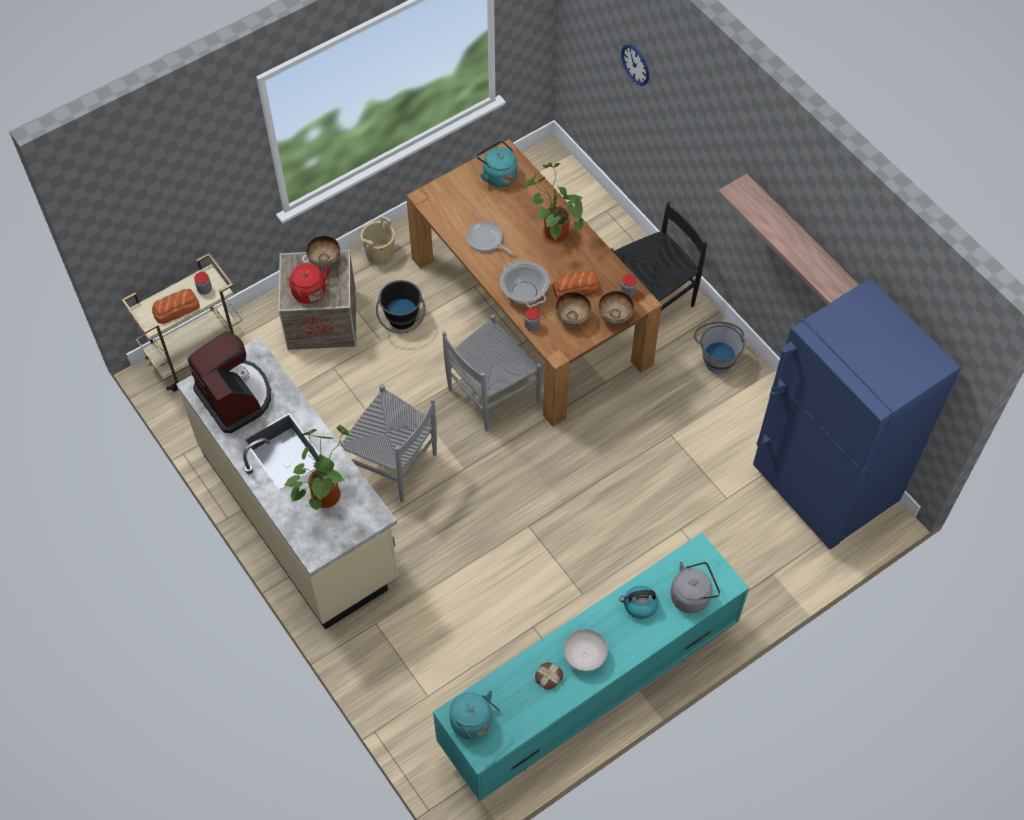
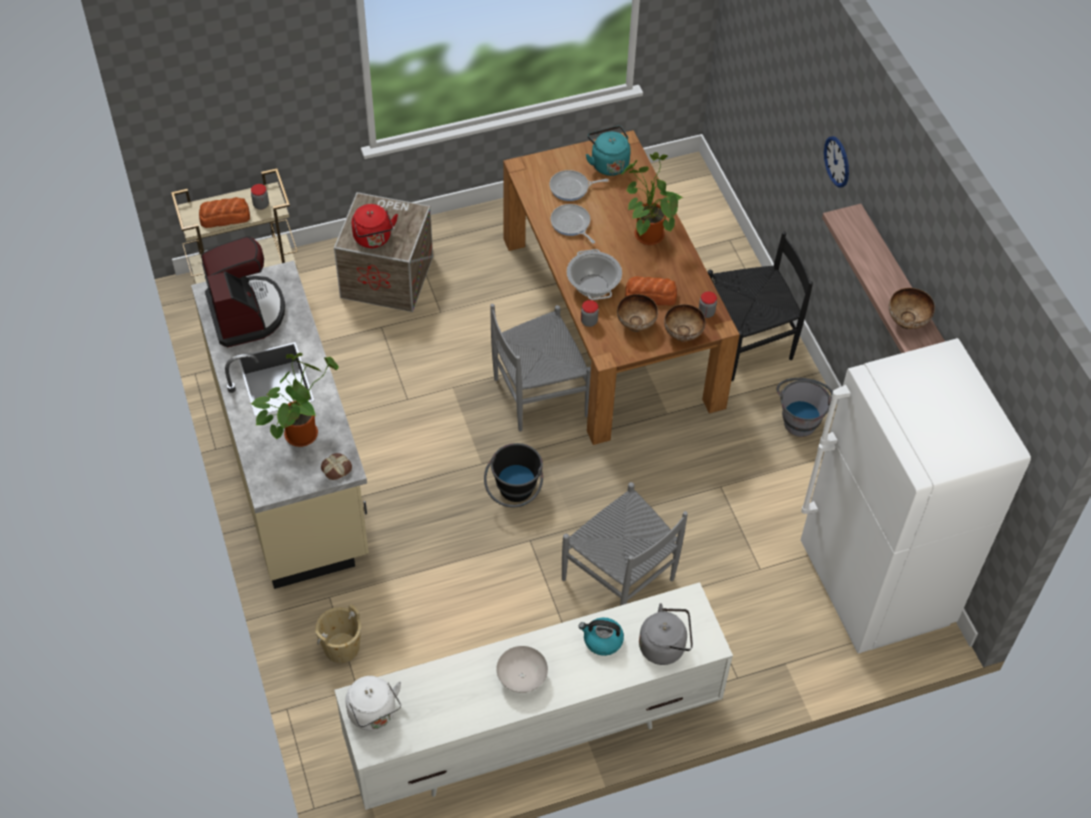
camera: 15 degrees right, 5 degrees down
(325, 261) = (400, 211): bowl -> bowl (907, 322)
(379, 254) = (471, 226): beige bucket -> beige bucket (341, 647)
(393, 464) = (408, 439): grey chair -> grey chair (621, 578)
(402, 323) = (470, 300): black bucket -> black bucket (514, 494)
(474, 206) = (571, 188): none -> frying pan
(474, 723) = (374, 714): turquoise kettle -> white kettle
(548, 676) = (473, 688): bread -> bread (336, 468)
(588, 695) = (532, 736): turquoise cabinet -> white cabinet
(635, 64) = (777, 68): wall clock -> wall clock (837, 161)
(823, 488) = (874, 587): blue fridge -> white fridge

